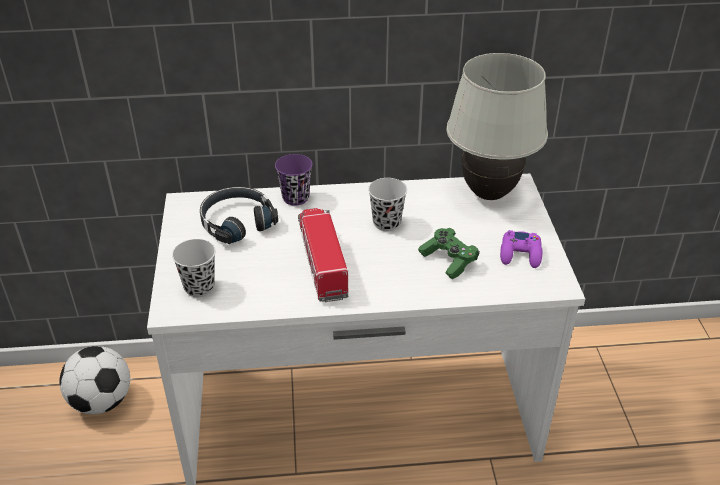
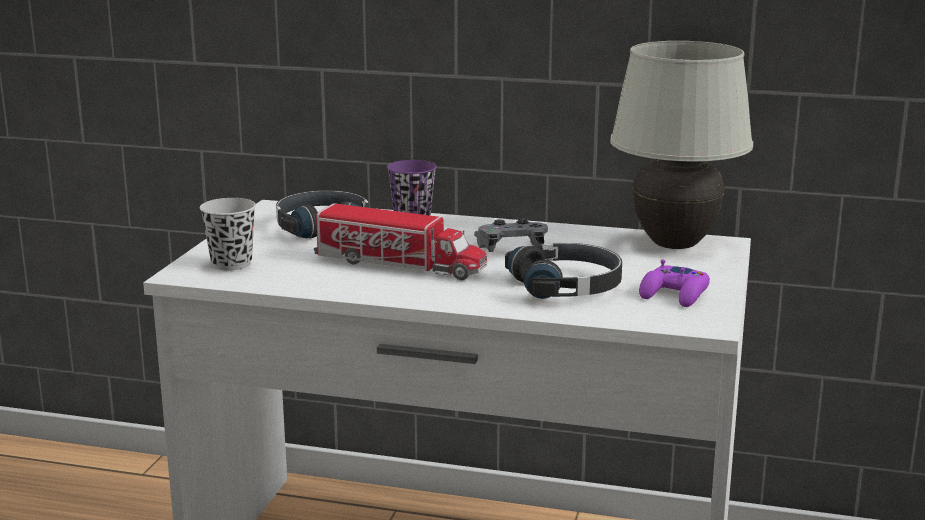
camera: 20 degrees right, 20 degrees down
(102, 402) = (135, 494): football -> none
(322, 260) = (400, 264): toy truck -> toy truck turned 105 degrees clockwise
(386, 223) = (511, 249): black cup -> grey game controller
(448, 260) = (567, 286): green game controller -> black headphones

